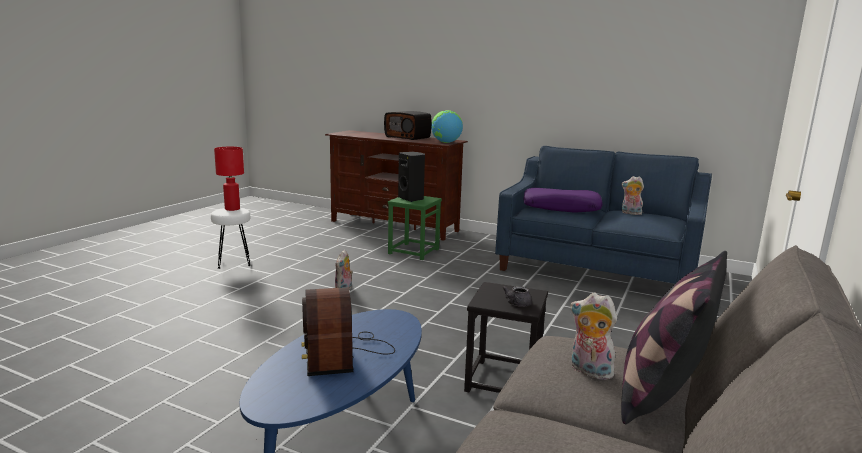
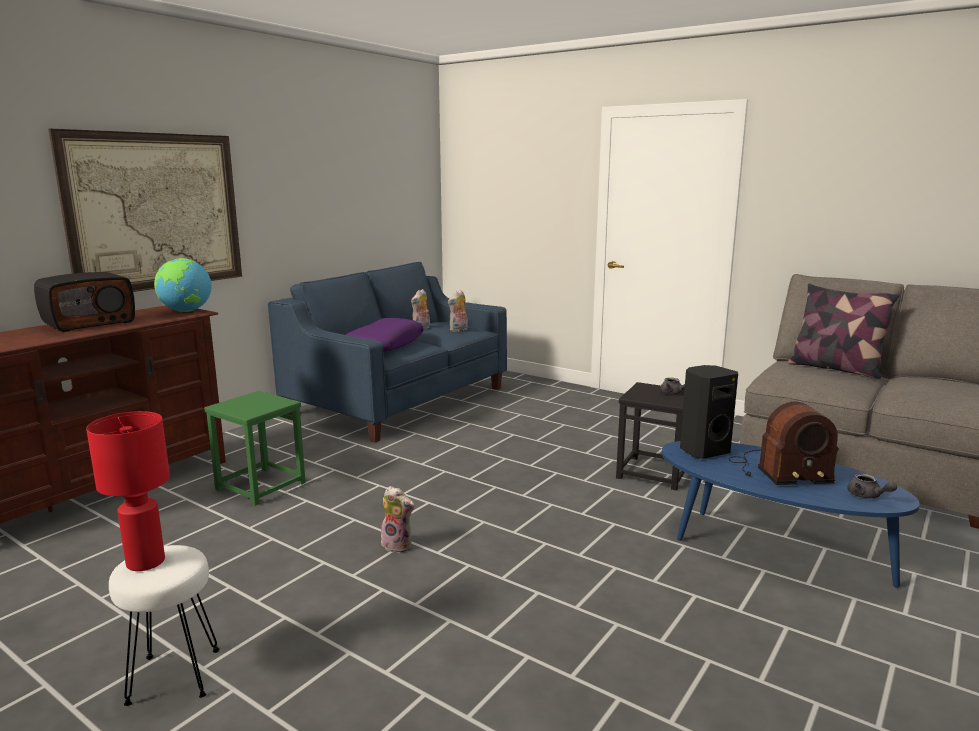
camera: 80 degrees left, 0 degrees up
(278, 392) = (867, 496): none -> grey teapot
(412, 199) = (249, 405): black speaker -> black speaker (703, 451)
(469, 83) = (156, 211): none -> picture
(589, 371) = (821, 377): plush toy -> plush toy (459, 330)

